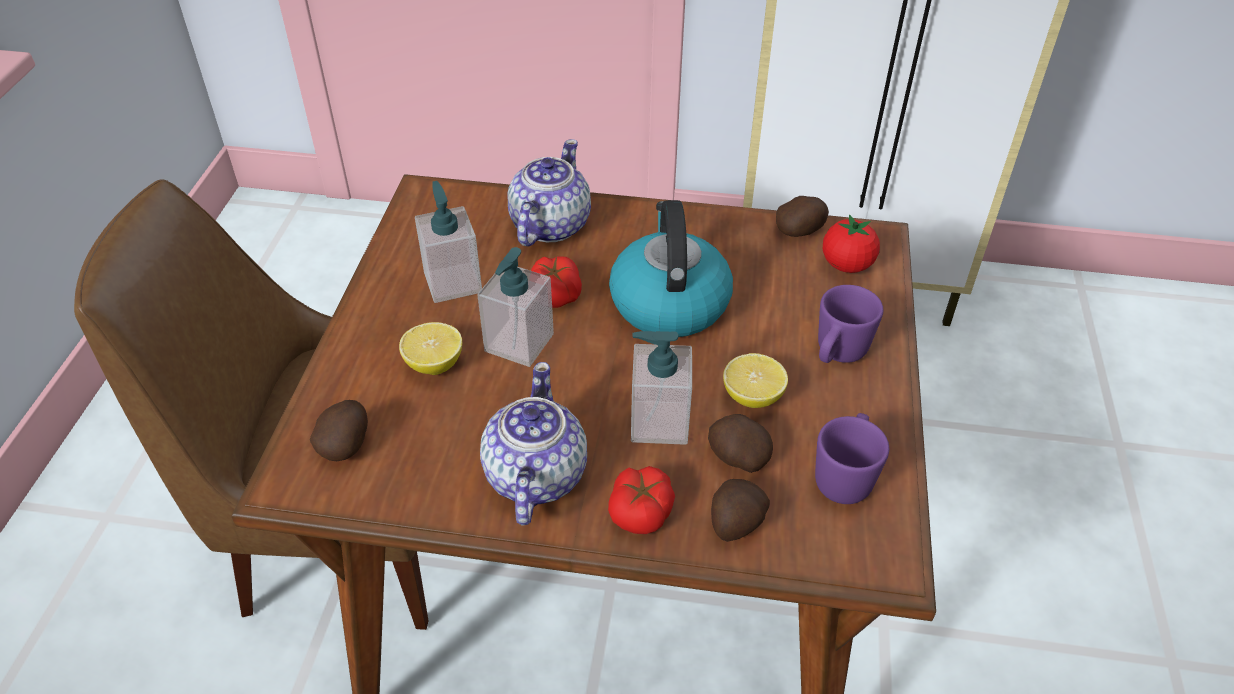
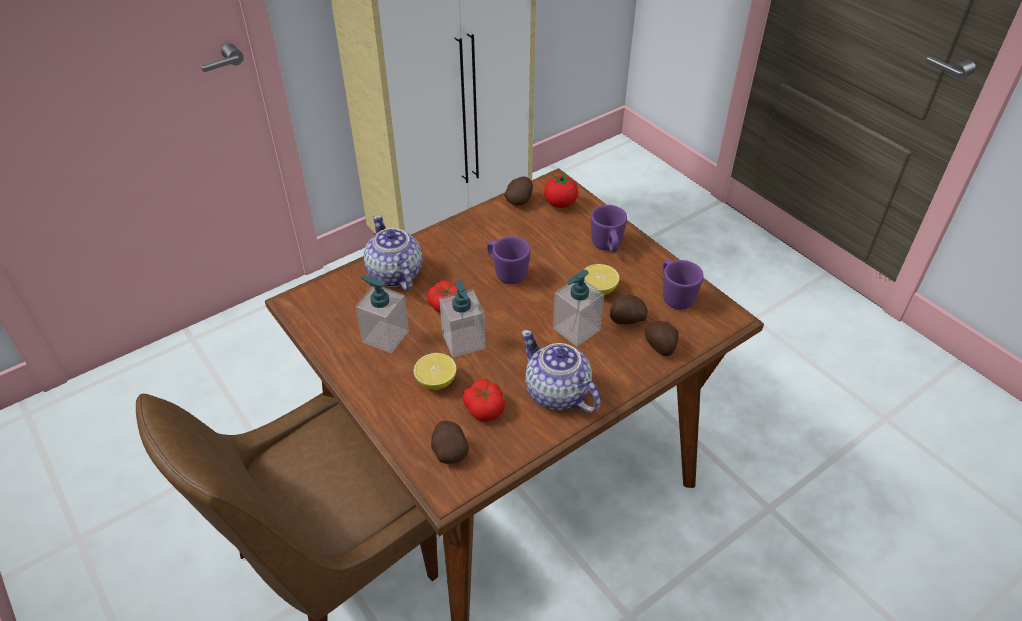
camera: 45 degrees left, 0 degrees up
(641, 511) = (620, 371): tomato -> tomato (484, 408)
(668, 302) = (506, 273): kettle -> purple mug

